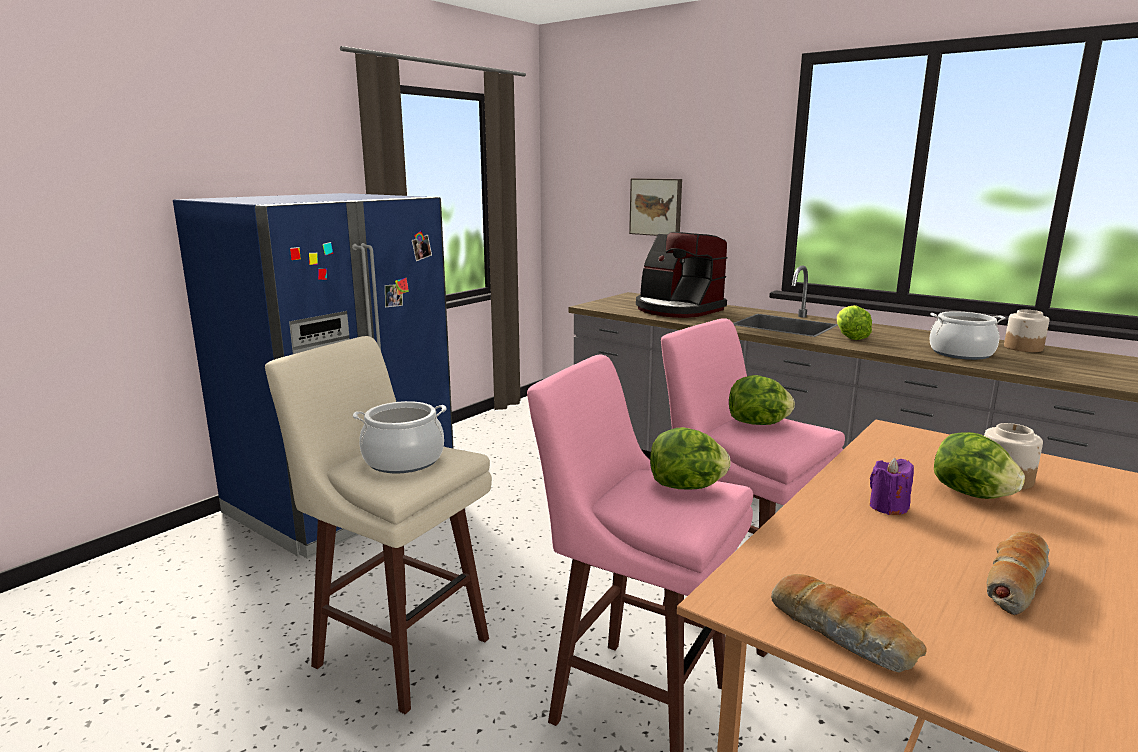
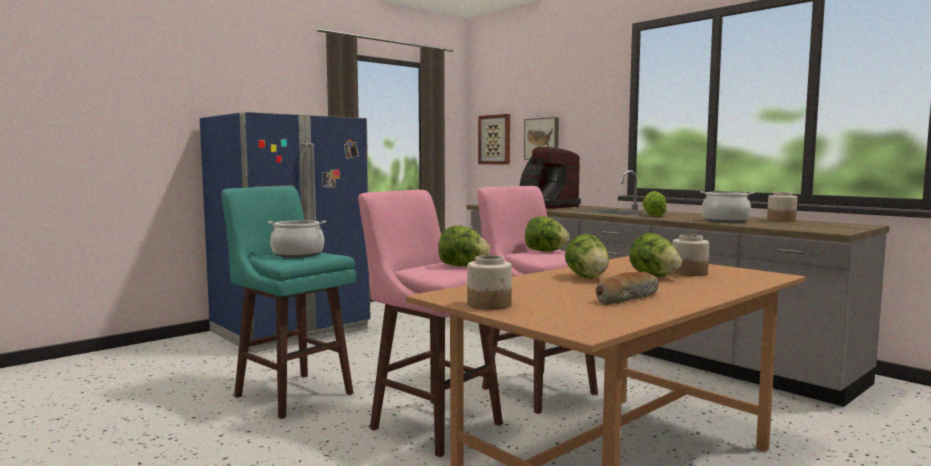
camera: 10 degrees right, 10 degrees down
(399, 650) = (292, 394): beige stool -> turquoise stool
(584, 203) = (495, 139): none -> picture
(843, 634) = (490, 305): bread -> jar
(888, 507) = (587, 277): purple candle -> lettuce

